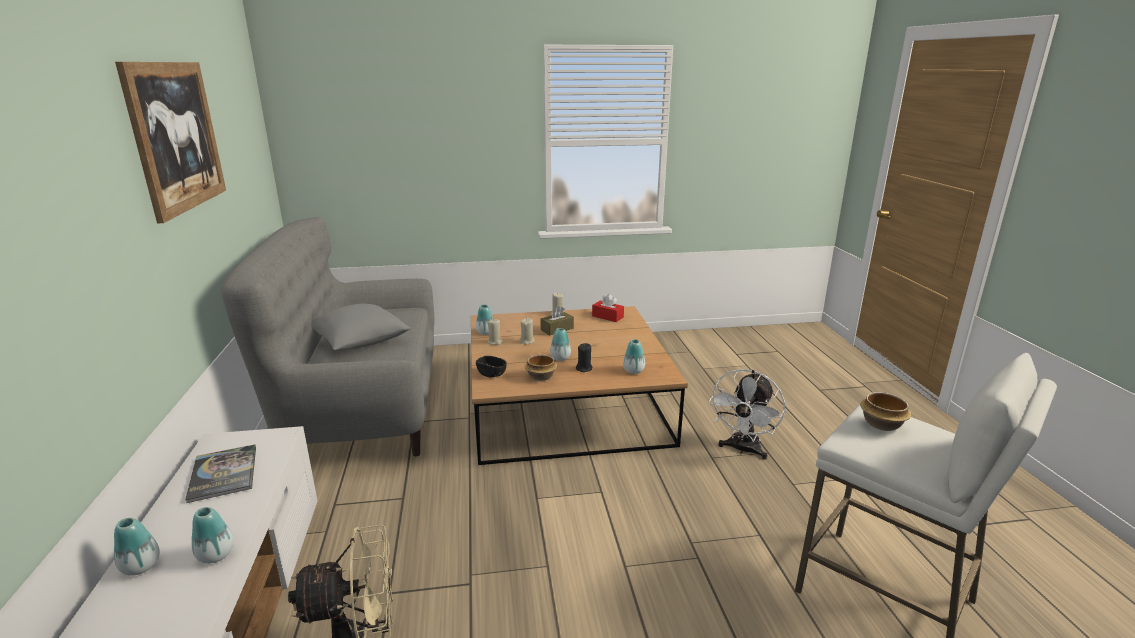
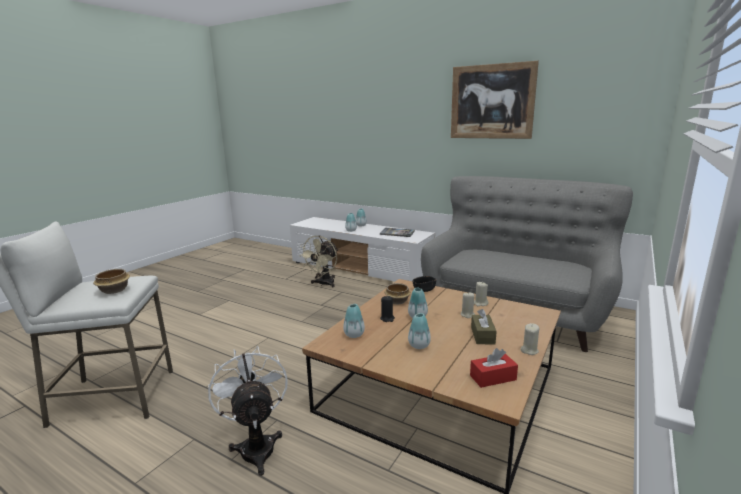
camera: 130 degrees right, 5 degrees down
(360, 342) = (512, 261): grey pillow -> none
(485, 332) = (506, 305): vase -> vase (419, 345)

